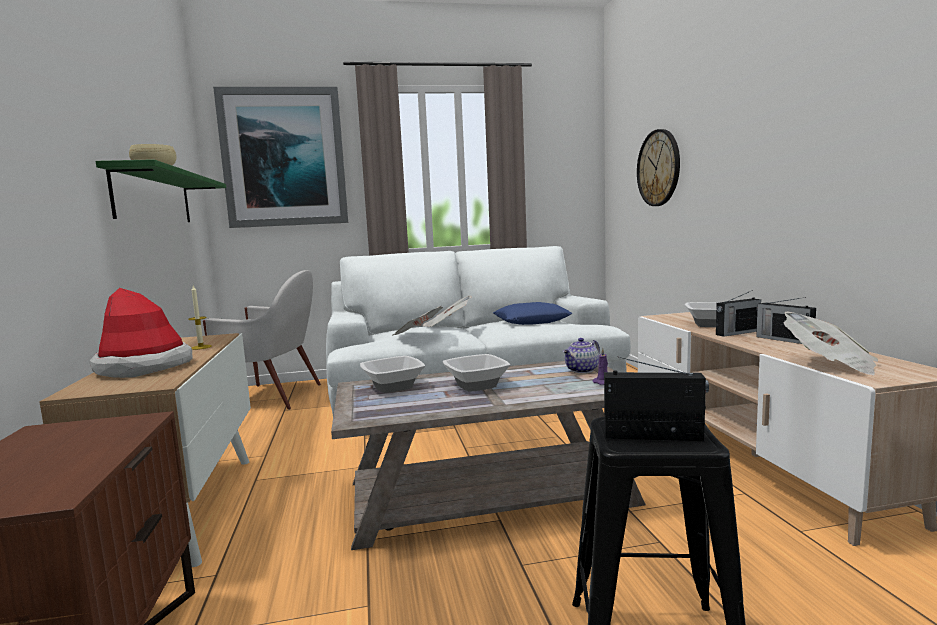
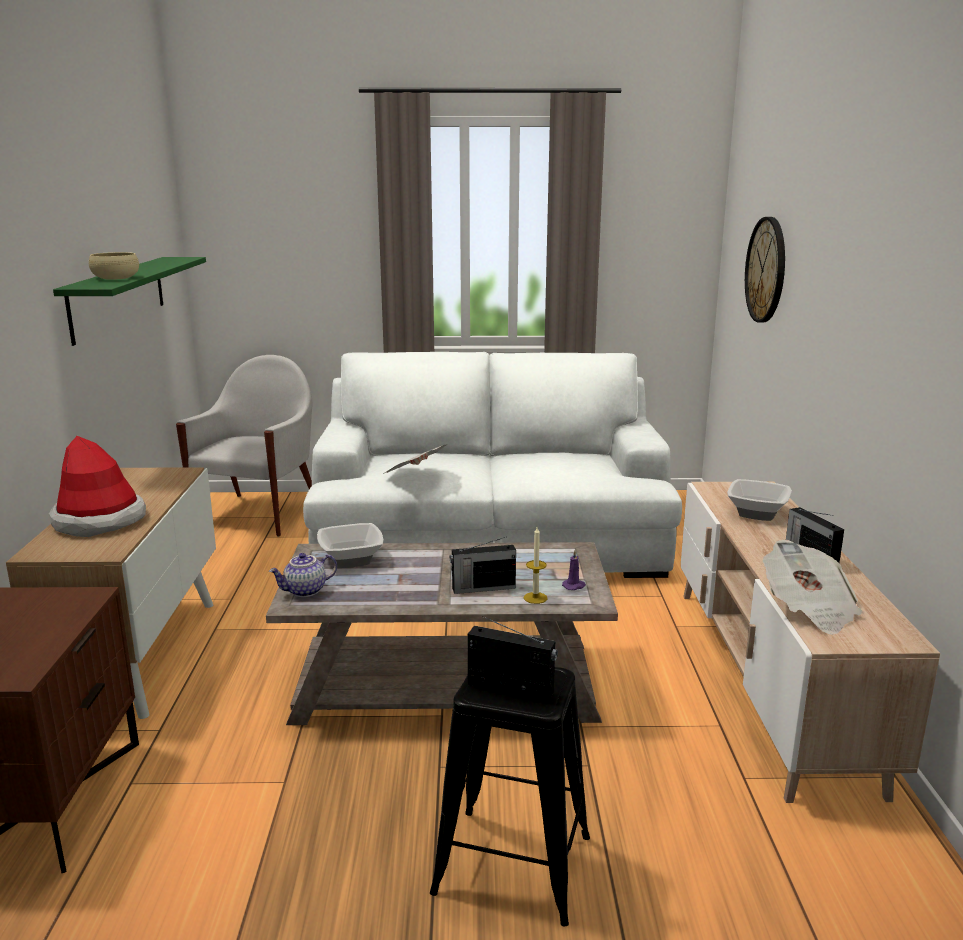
camera: 10 degrees right, 10 degrees up
(201, 347) = (159, 491): candle -> candle (535, 598)
(274, 397) = (259, 514): white armchair -> white armchair turned 90 degrees counterclockwise
(284, 158) = (282, 213): picture -> none
(447, 325) = (459, 459): newspaper -> none
(475, 386) = (436, 571): bowl -> none
(532, 321) = (568, 463): blue pillow -> none
(582, 370) = (566, 563): teapot -> teapot (305, 591)
(737, 333) = (770, 535): radio -> radio (482, 588)

